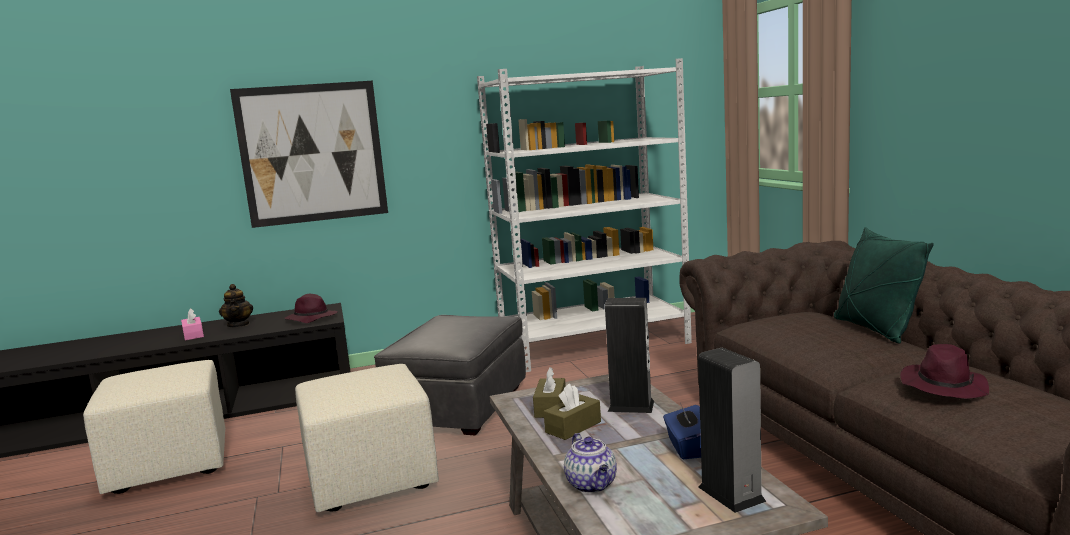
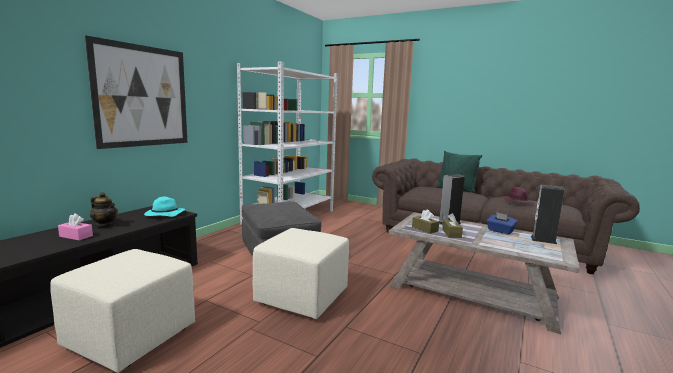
camera: 45 degrees left, 0 degrees up
(311, 319) = (164, 214): purple hat -> turquoise hat
(592, 485) = (508, 248): teapot -> none

